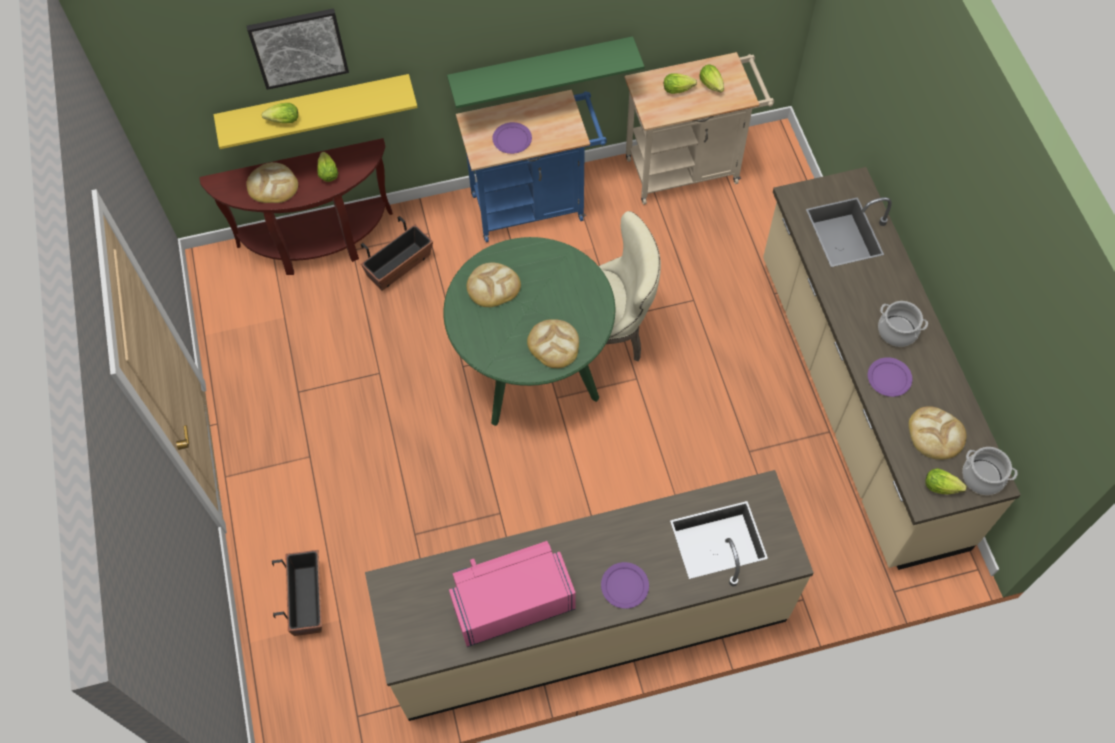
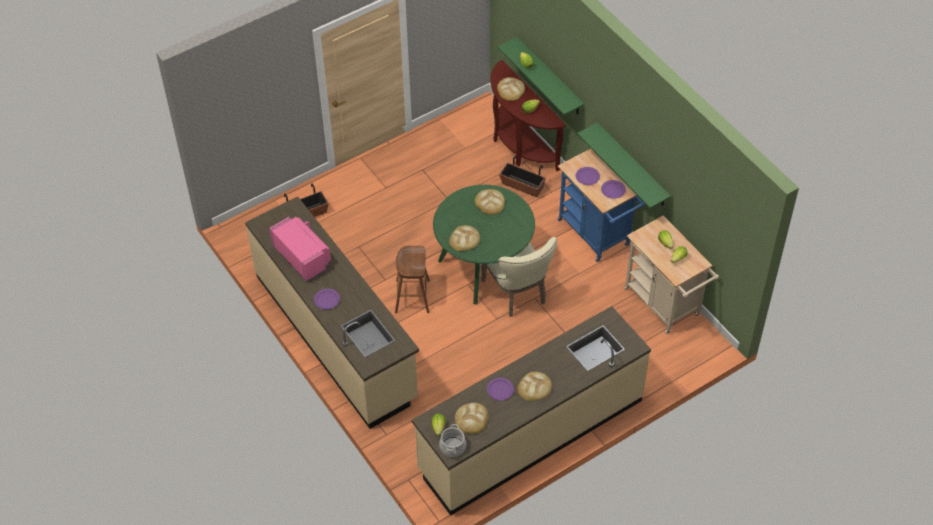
camera: 70 degrees right, 10 degrees down
(299, 47) = (551, 41): picture -> none
(315, 106) = (549, 77): yellow shelf -> green shelf
(550, 482) = (412, 296): none -> brown stool
(552, 117) = (613, 190): none -> purple plate
(897, 331) = (534, 388): cooking pot -> bread

